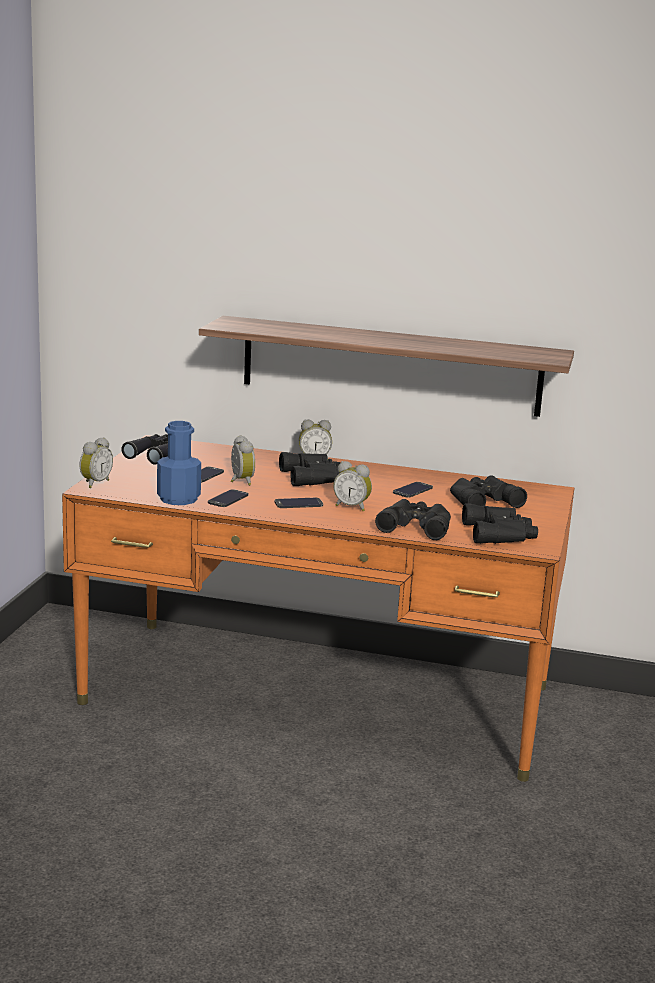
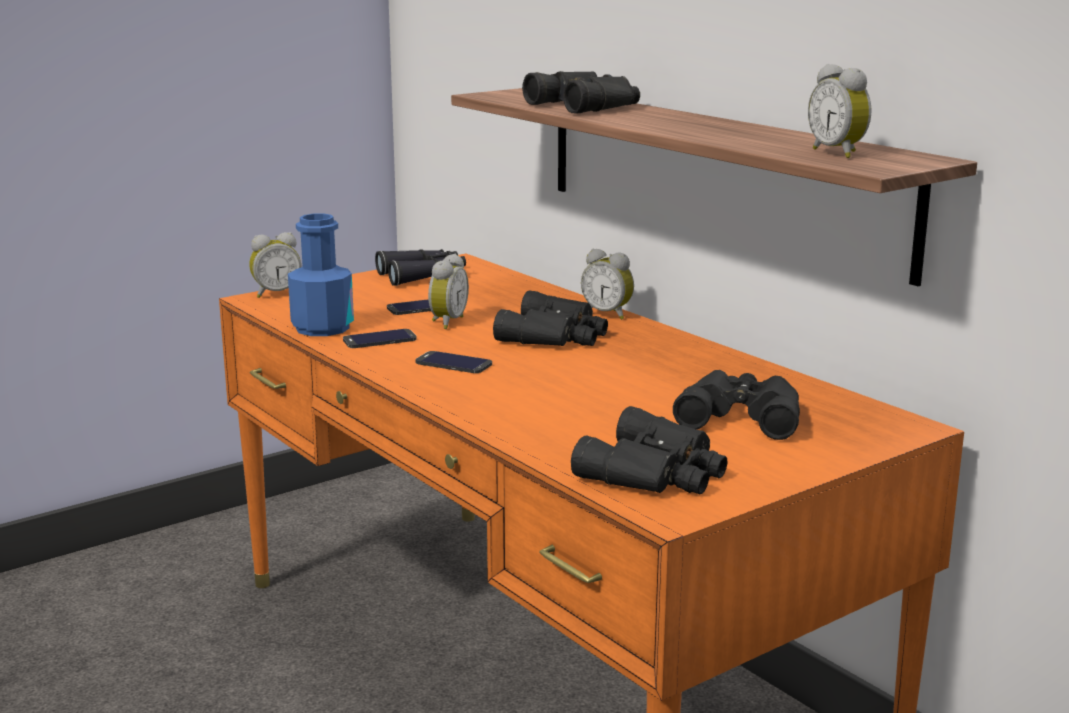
camera: 40 degrees right, 0 degrees up
(352, 507) = (516, 383): alarm clock -> alarm clock (839, 153)
(413, 490) = (660, 379): phone -> none
(416, 526) = (546, 429): black binoculars -> black binoculars (588, 106)

